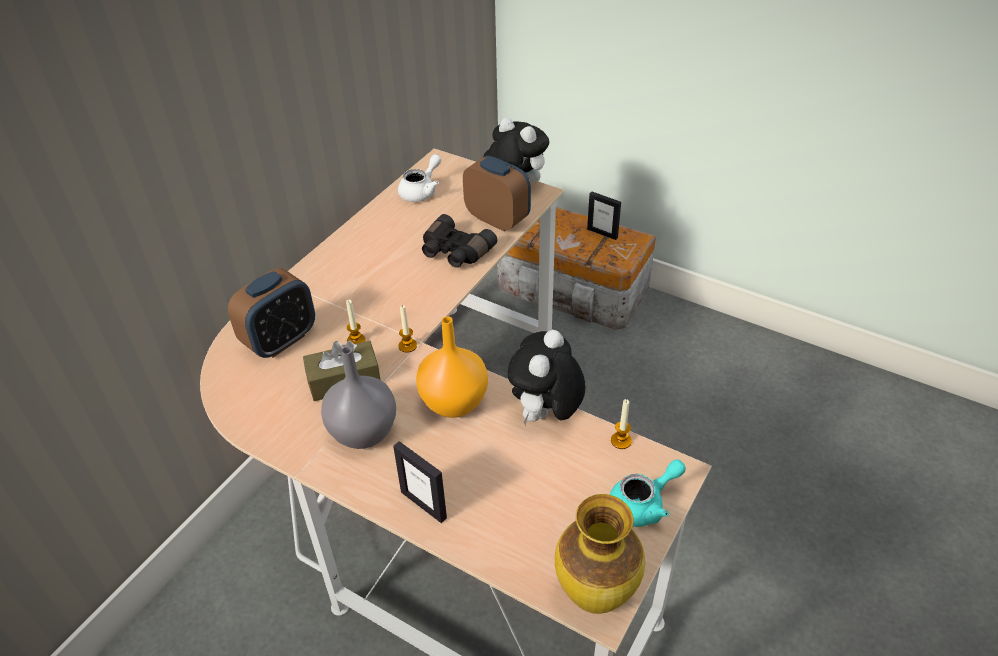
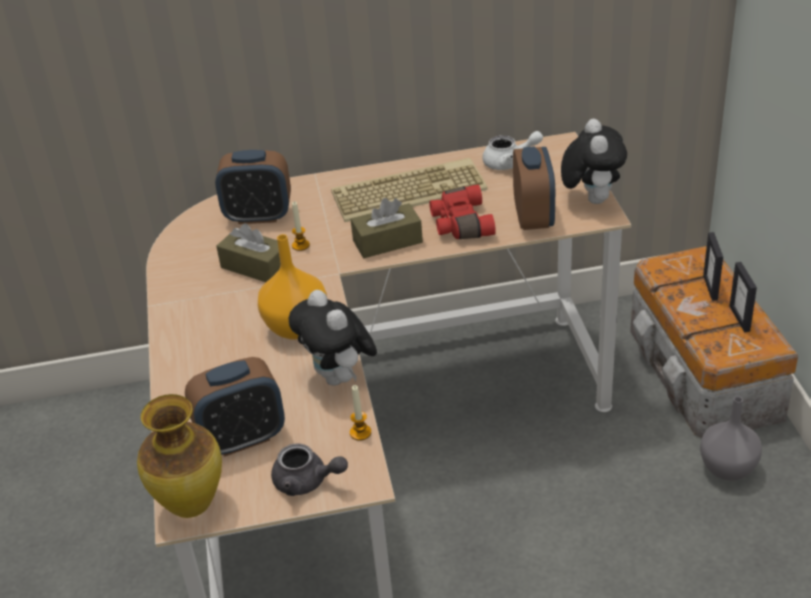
camera: 50 degrees right, 5 degrees down
(363, 431) = (219, 306): grey vase -> grey vase (728, 467)
(378, 250) = (409, 190): none -> keyboard
(407, 346) = (326, 270): candle -> none
(421, 296) = (387, 241): none -> brown tissue box
(424, 504) = (186, 375): picture frame -> picture frame (710, 287)
(454, 252) = (460, 224): black binoculars -> red binoculars
(545, 415) = (339, 378): plush toy -> plush toy turned 105 degrees counterclockwise
(548, 514) = (242, 438): none -> alarm clock
(643, 504) = (307, 482): turquoise teapot -> grey teapot

